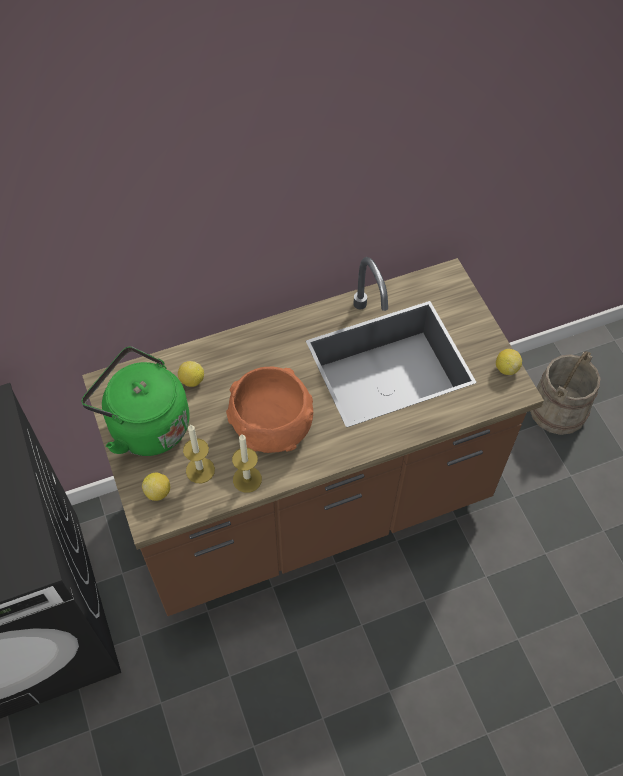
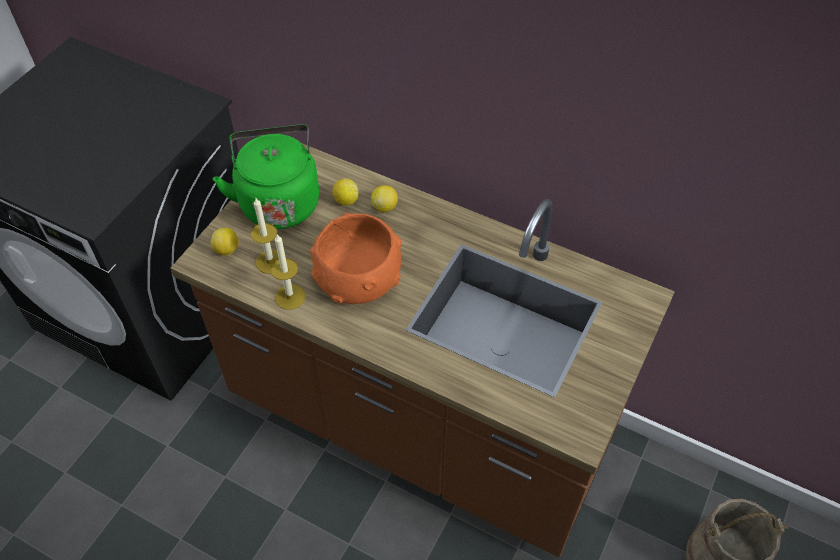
camera: 50 degrees right, 5 degrees down
(506, 368) = (597, 411): lemon -> lemon (385, 207)

